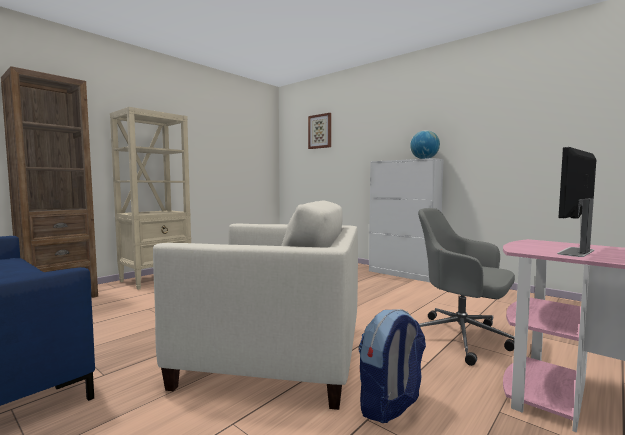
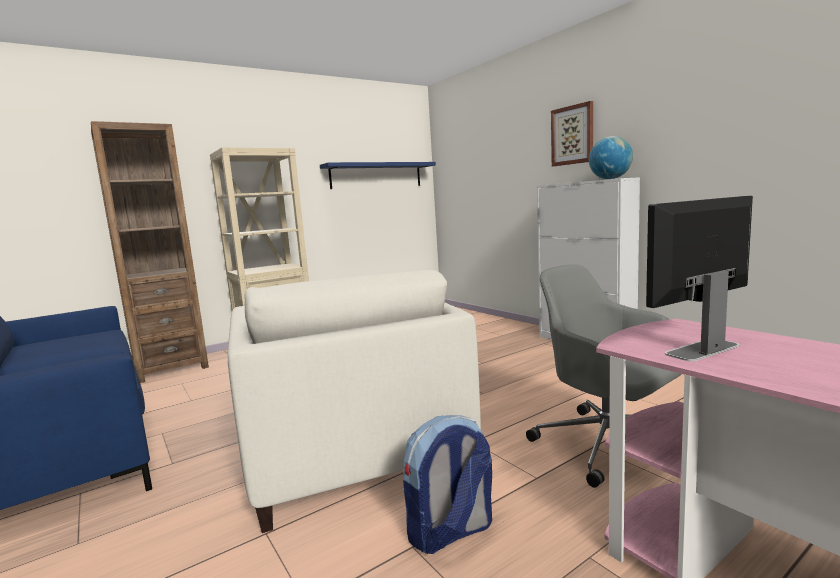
camera: 15 degrees right, 5 degrees up
(240, 147) = (376, 175): none -> blue shelf
(273, 354) = (353, 451): beige armchair -> beige armchair turned 45 degrees clockwise
(320, 131) = (479, 144): picture -> picture (572, 135)

